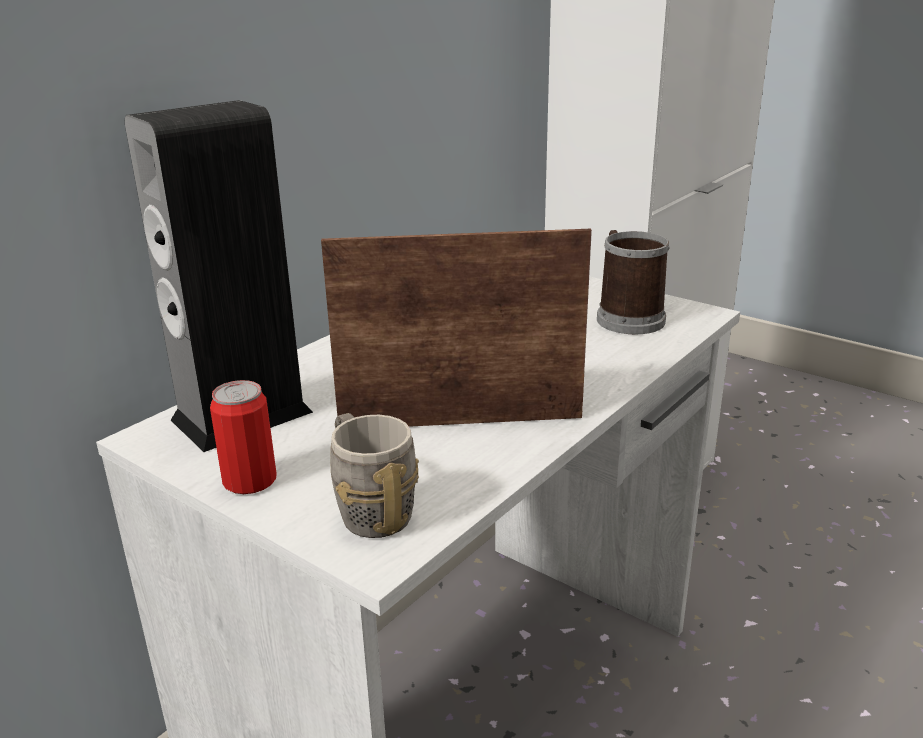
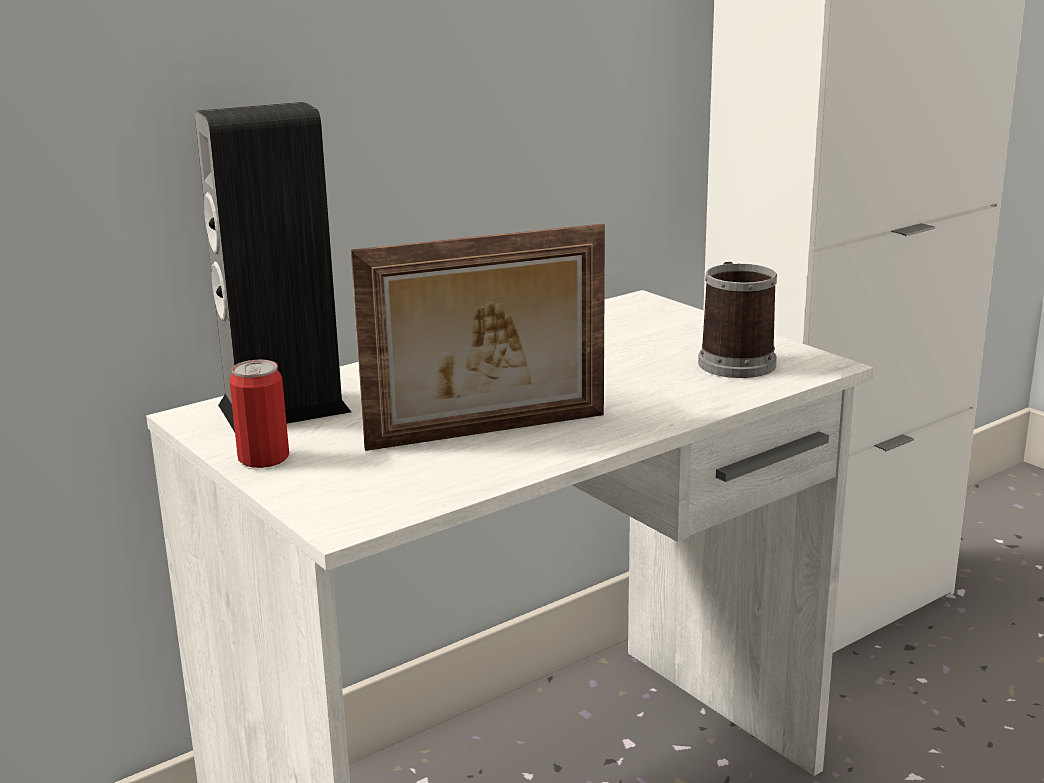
camera: 15 degrees right, 5 degrees down
(369, 509) = (357, 490): grey mug -> none
(460, 420) = (488, 433): picture frame -> picture frame turned 150 degrees clockwise

